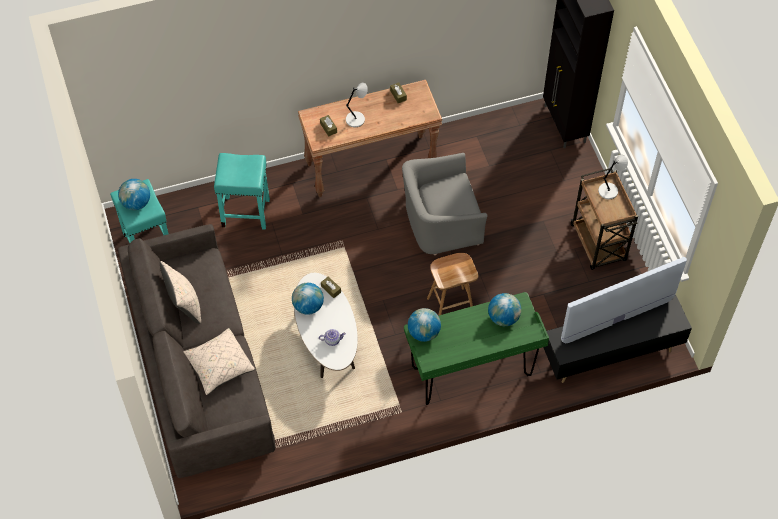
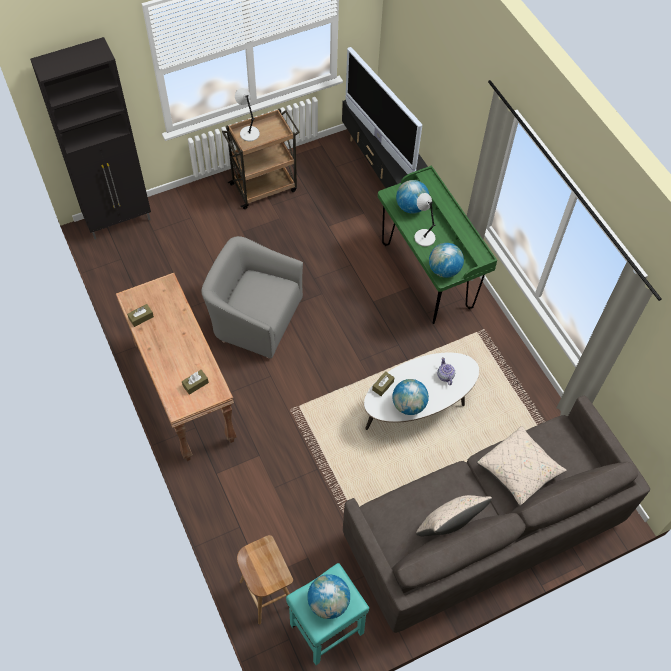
camera: 100 degrees left, 0 degrees up
(246, 213) = (264, 518): turquoise stool -> none
(356, 119) = (180, 356): grey table lamp -> grey table lamp (423, 237)
(441, 222) = (255, 318): grey armchair -> grey armchair turned 135 degrees clockwise
(451, 305) = (355, 299): brown stool -> brown stool (266, 593)

